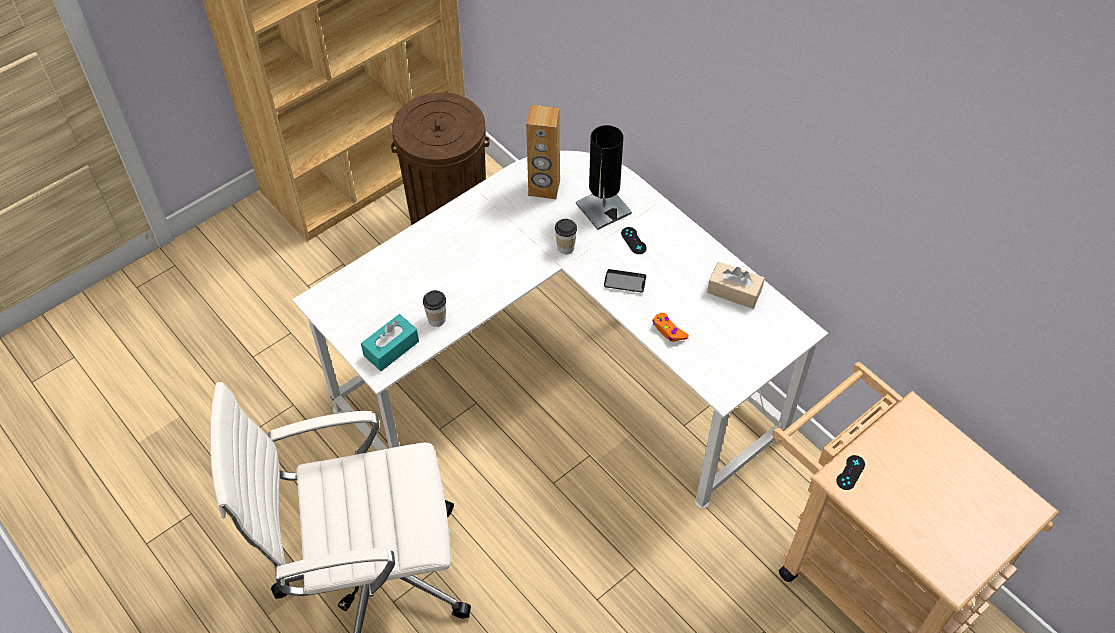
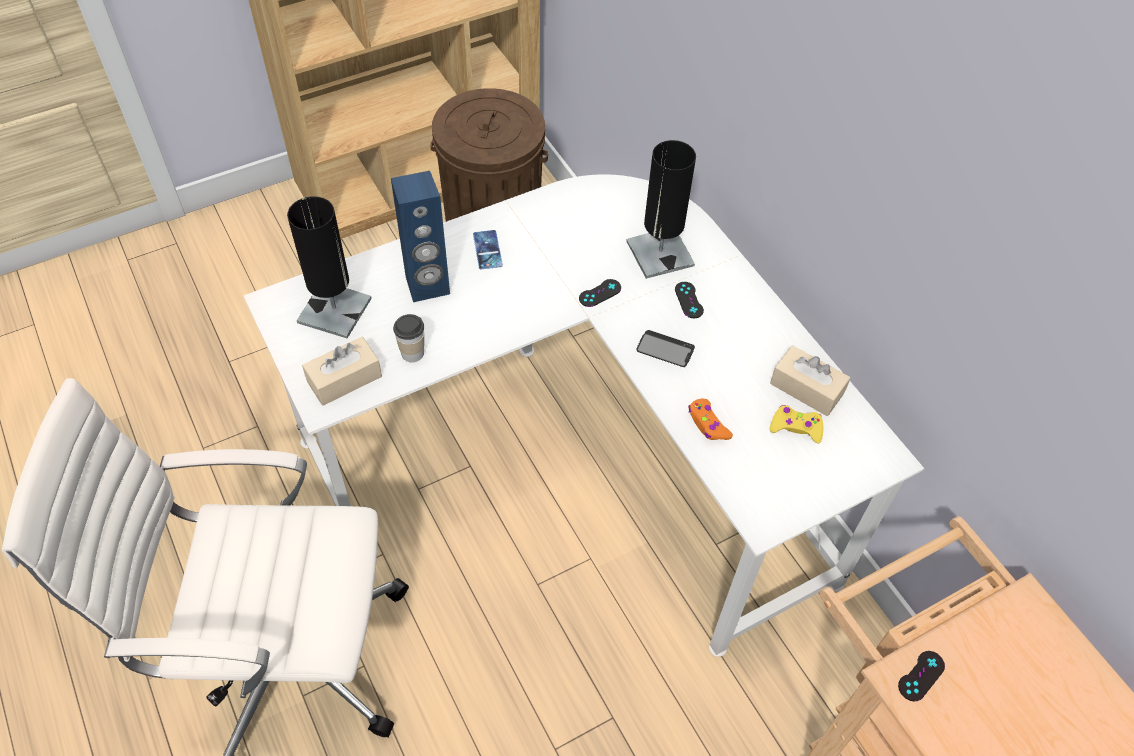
camera: 10 degrees right, 0 degrees up
(367, 298) = (334, 310): none -> black table lamp
(391, 348) = (344, 379): turquoise tissue box -> beige tissue box
(433, 266) = (428, 286): none -> blue speaker
(471, 229) = (487, 250): none -> phone
(544, 188) = (591, 216): brown speaker -> none
(565, 247) = (600, 293): cup -> black game controller
(732, 321) = (796, 427): none -> yellow game controller

